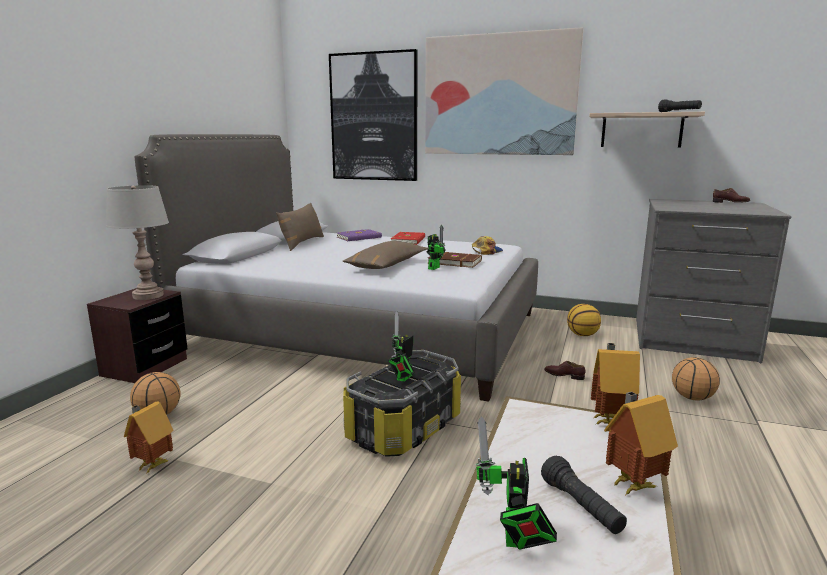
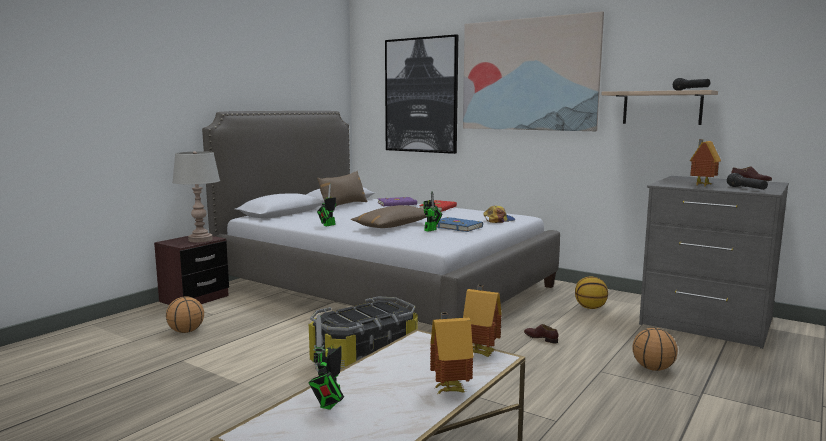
camera: 15 degrees right, 5 degrees down
(152, 465) = (164, 362): toy house -> toy house (701, 185)
(403, 378) = (361, 315): toy robot -> toy robot (327, 225)
(454, 262) = (457, 227): brown book -> blue book
(581, 507) = (396, 396): black flashlight -> black flashlight (746, 189)

